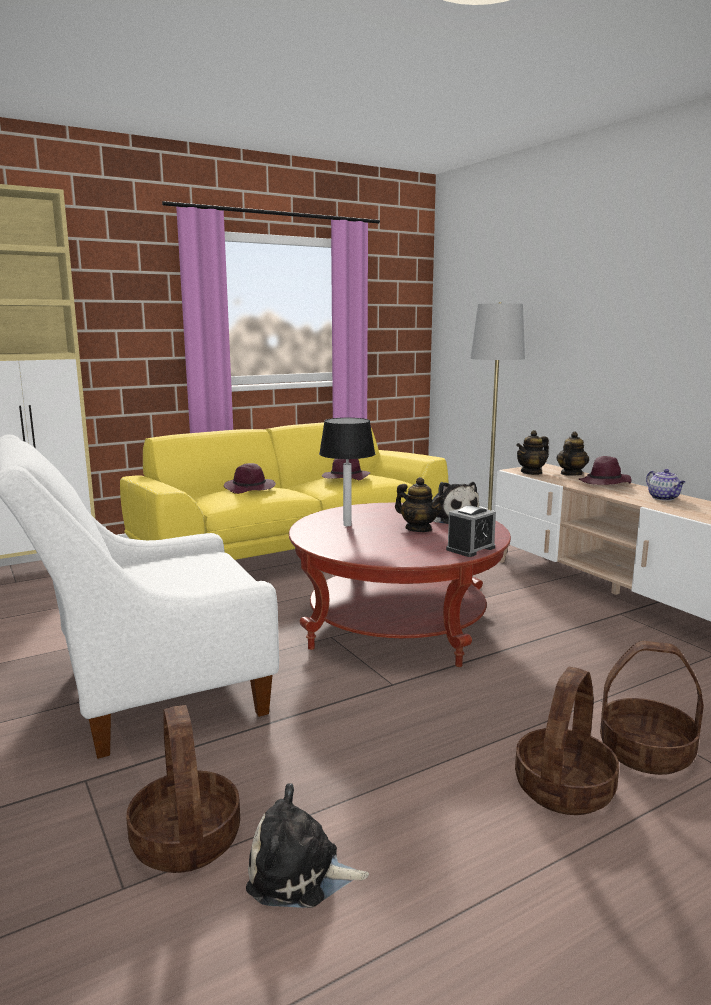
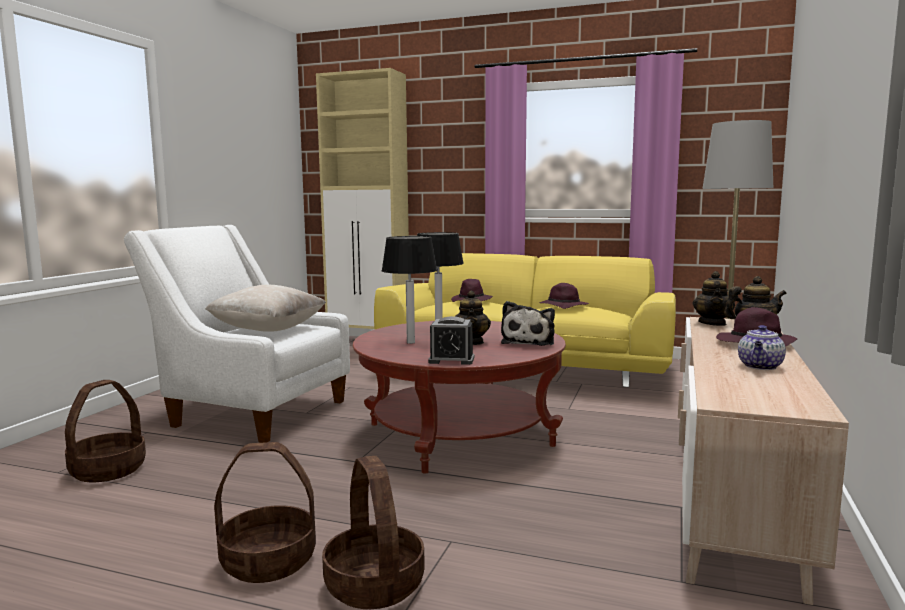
camera: 50 degrees right, 5 degrees down
(175, 576) = (268, 330): none -> beige pillow
(300, 873) = (93, 506): plush toy -> none
(380, 544) = (411, 342): none -> table lamp
(531, 472) = (712, 323): teapot -> teapot turned 90 degrees counterclockwise

